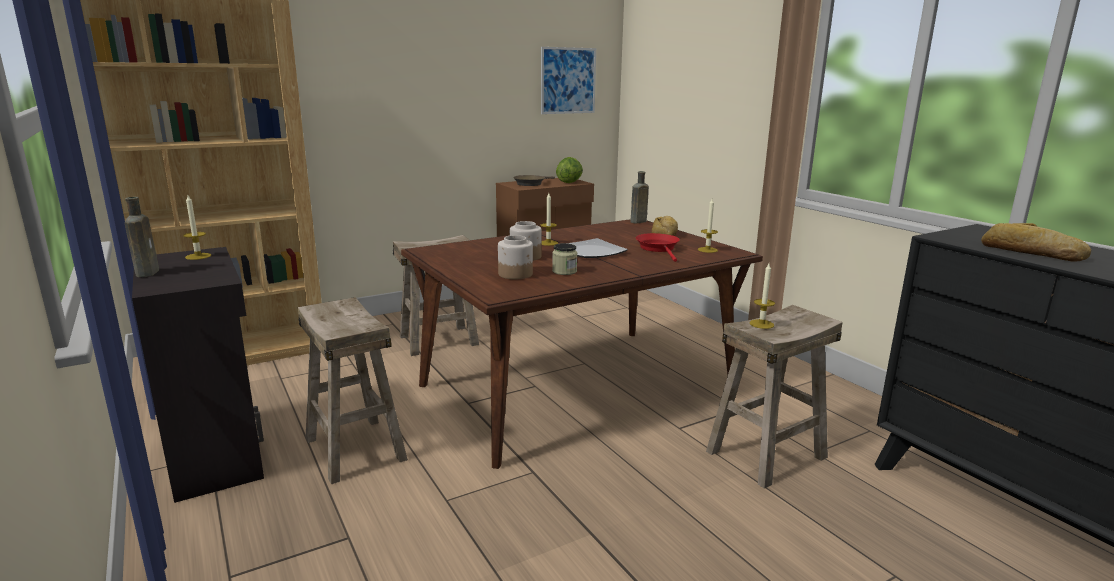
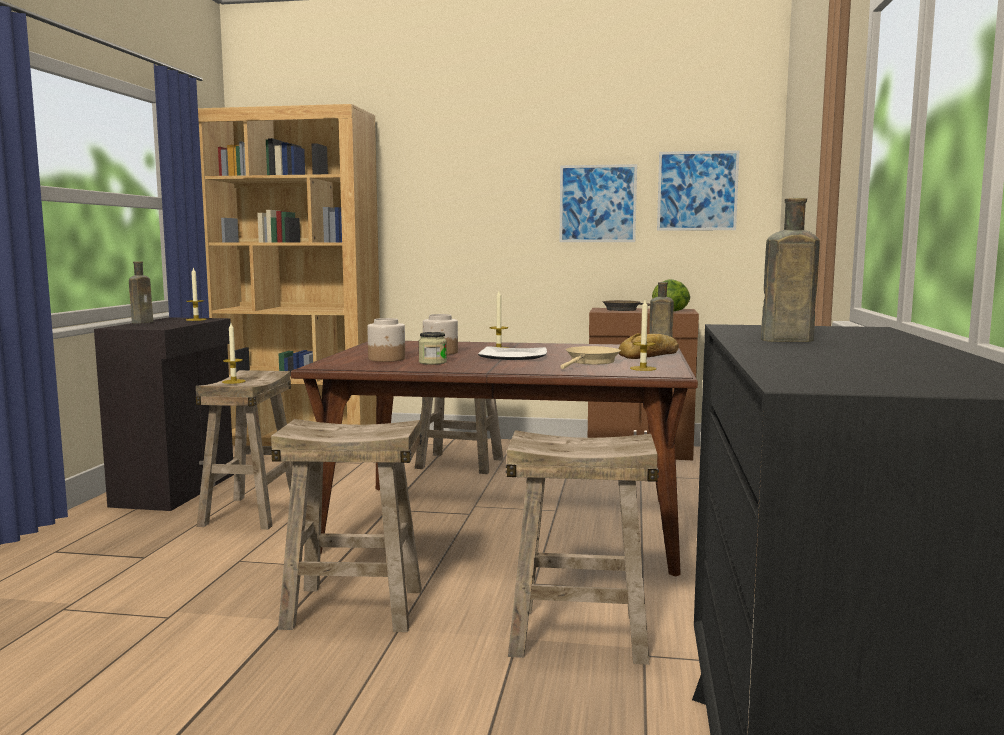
camera: 40 degrees right, 10 degrees down
(495, 91) = (597, 203): none -> picture
(616, 500) = (352, 608): none -> beige stool
(658, 248) = (591, 362): red frying pan -> beige frying pan
(761, 324) = (556, 439): candle -> candle (233, 381)
(1030, 252) = (783, 340): bread -> brown bottle

